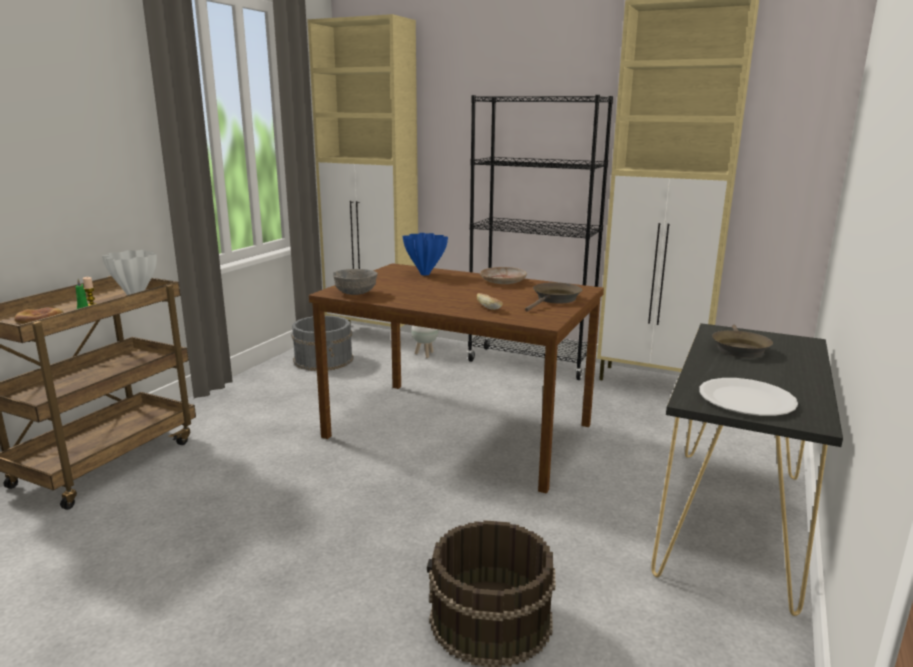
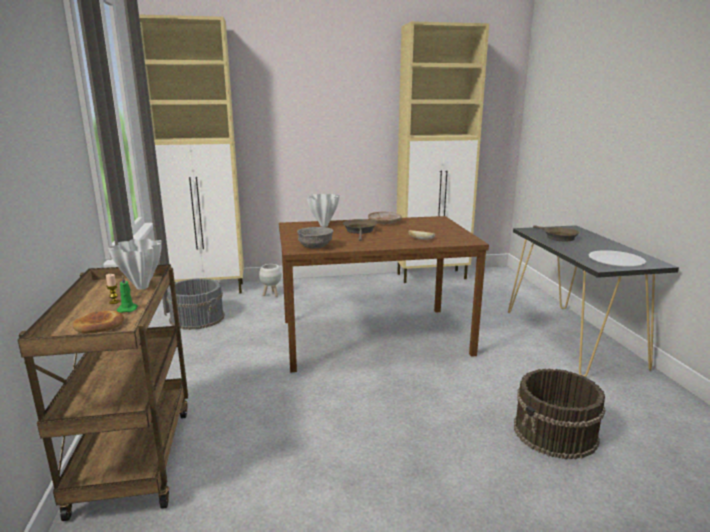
camera: 35 degrees left, 0 degrees up
(424, 274) = (323, 226): blue vase -> white vase
(530, 363) = (350, 283): black bookcase -> none
(555, 300) = (441, 227): brown frying pan -> brown frying pan (360, 231)

